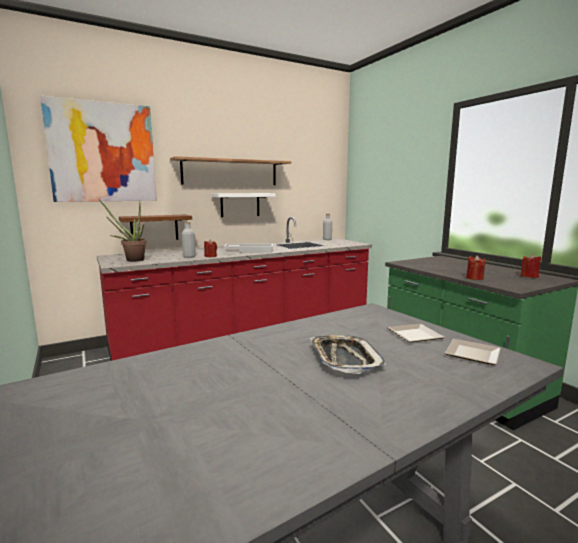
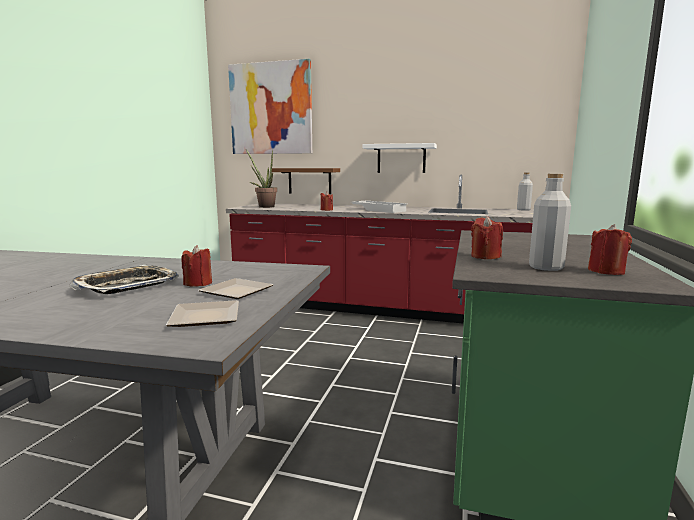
camera: 45 degrees right, 0 degrees up
(189, 256) = (310, 208): grey bottle -> grey bottle (546, 267)
(230, 172) = (391, 121): shelf -> none
(373, 339) = (198, 283): none -> red candle

